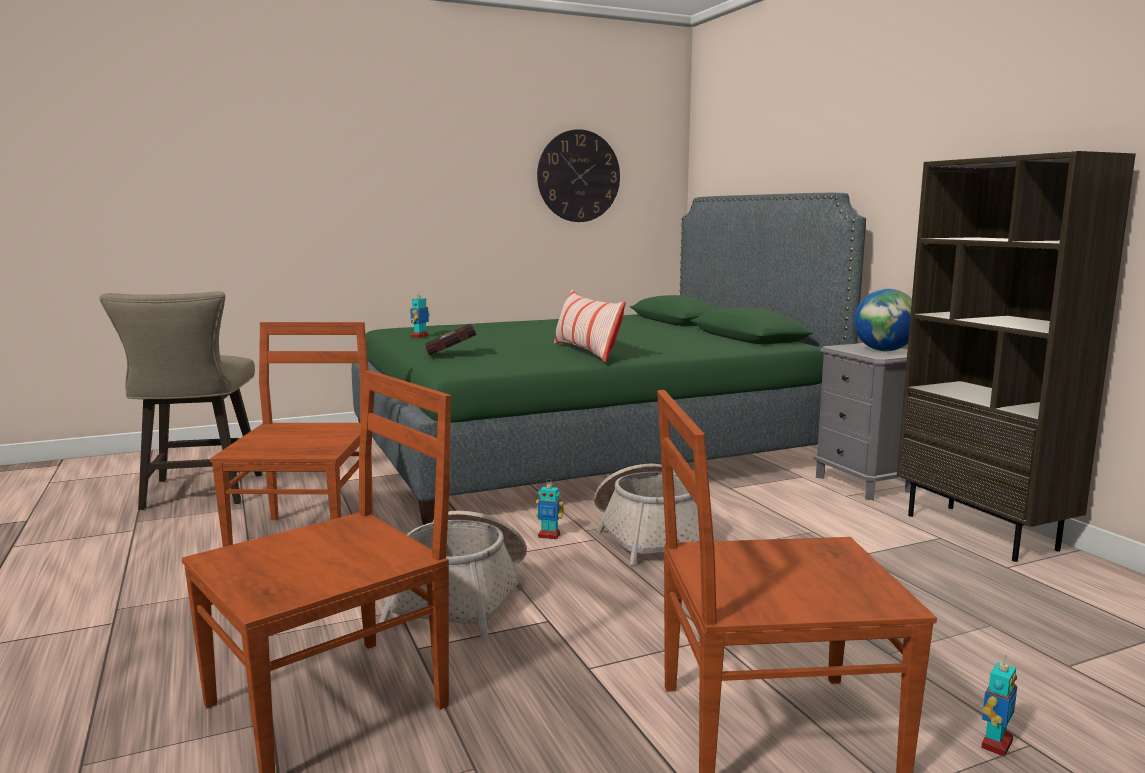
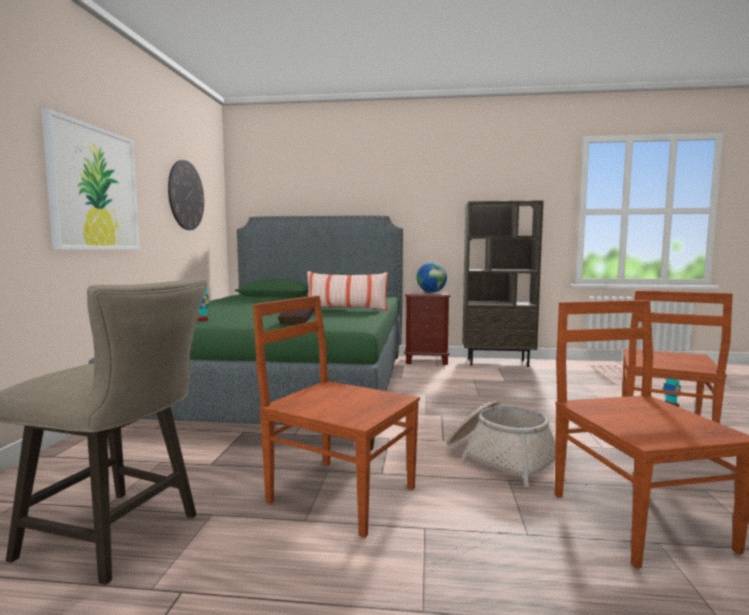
camera: 60 degrees left, 5 degrees down
(404, 187) = (94, 188): none -> picture
(549, 535) = (424, 422): toy robot -> none
(649, 536) = (449, 404): basket -> none
(864, 484) = (426, 361): grey nightstand -> brown nightstand

